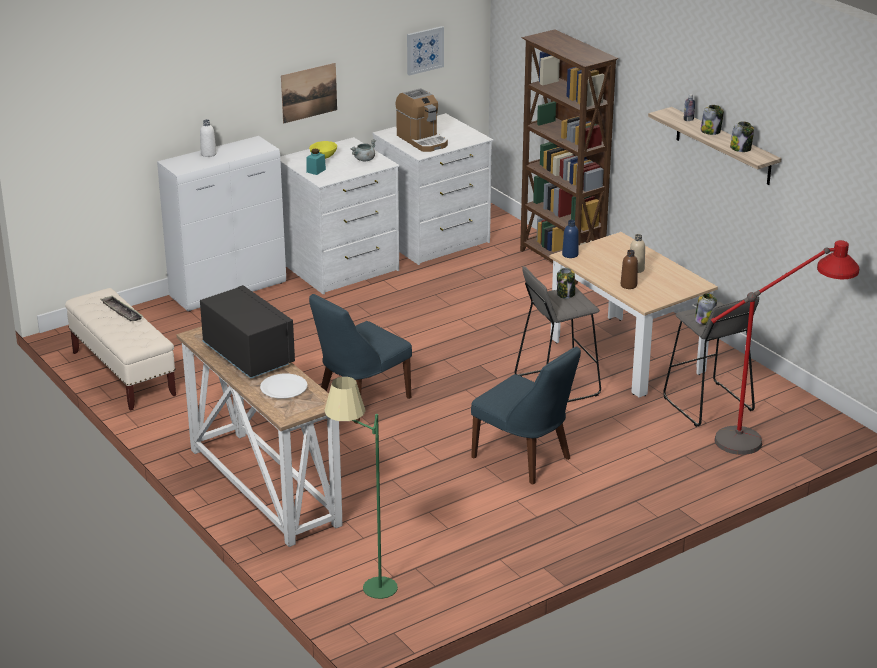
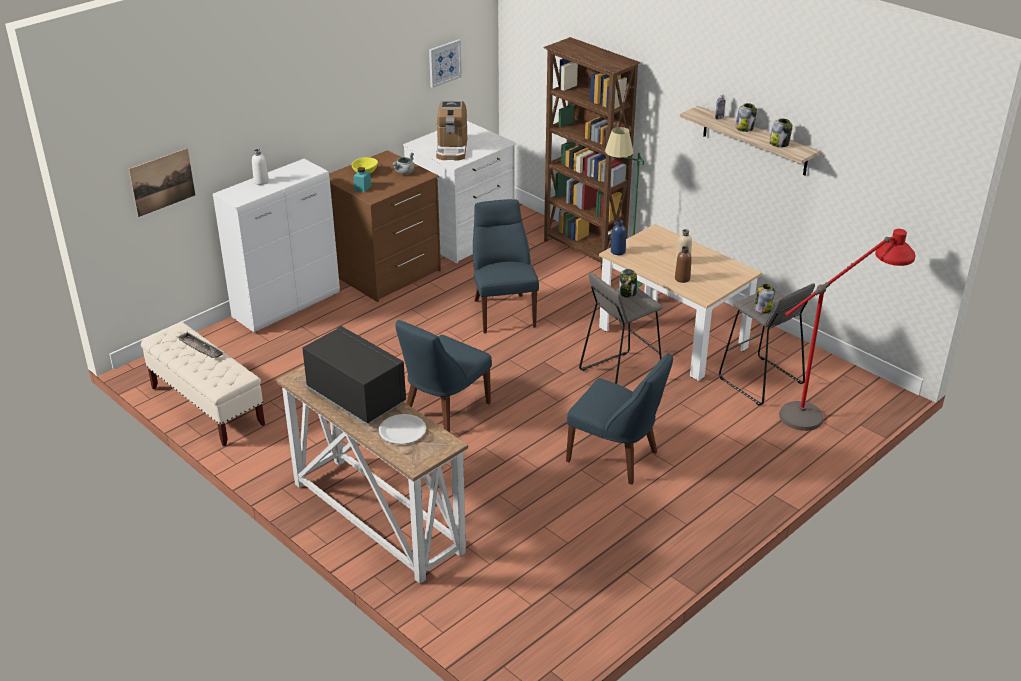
camera: 10 degrees left, 5 degrees up
(309, 92) = (346, 113): picture -> picture (162, 182)
(341, 267) = (386, 272): white dresser -> brown dresser
(364, 590) = (508, 624): green floor lamp -> green floor lamp (620, 284)
(422, 140) = (452, 148): coffee machine -> coffee machine turned 45 degrees clockwise
(453, 314) = (503, 311): none -> blue chair

